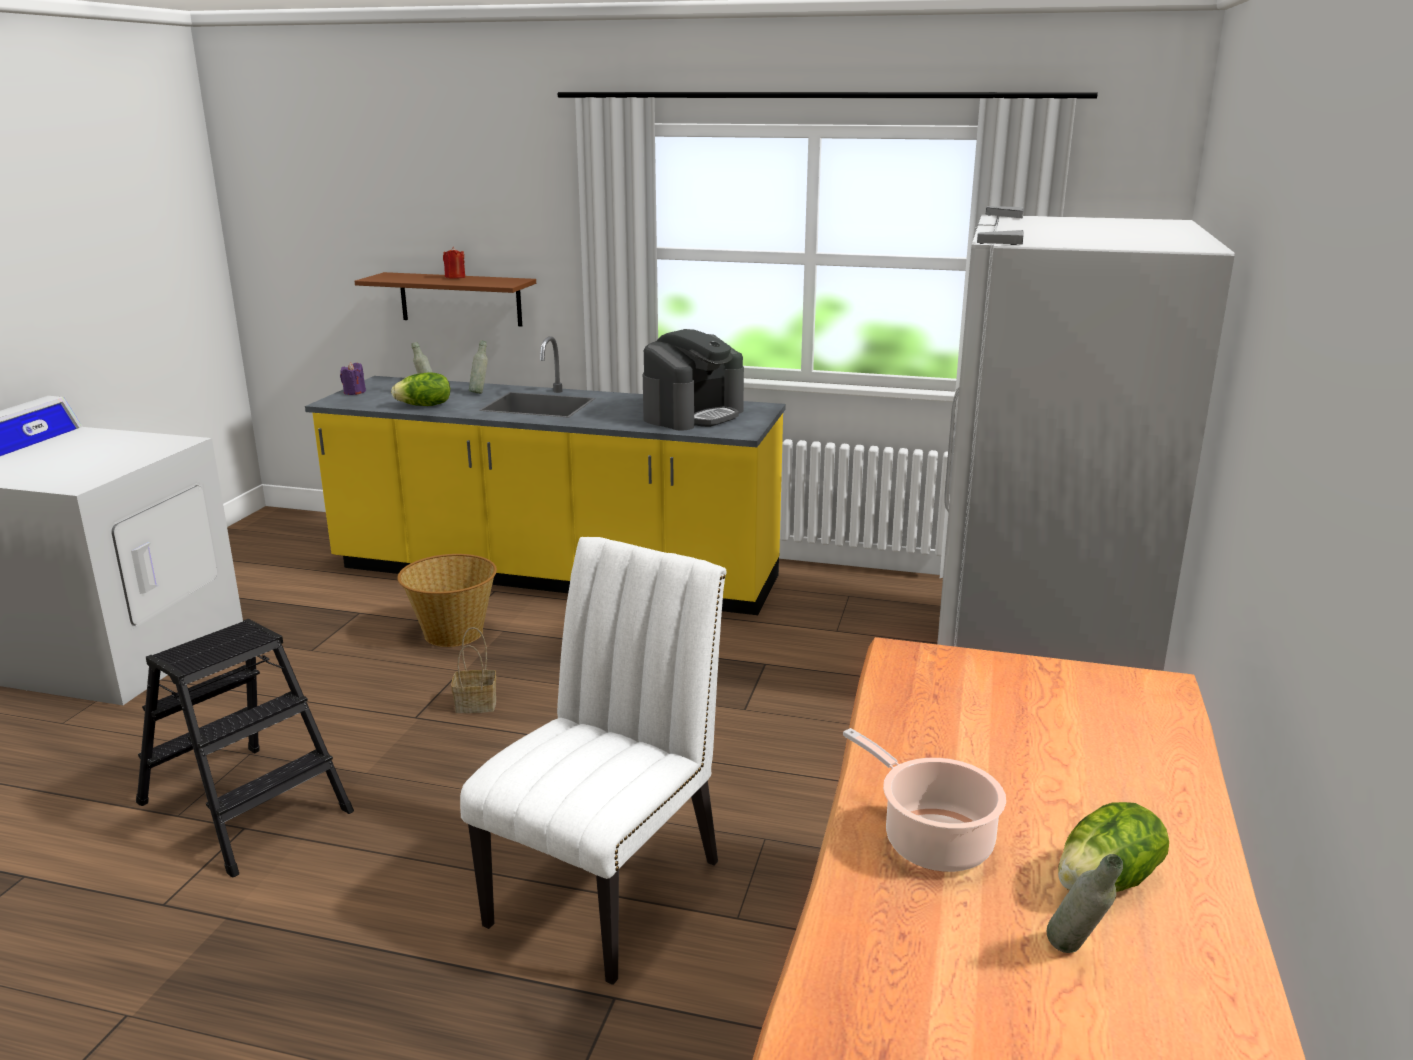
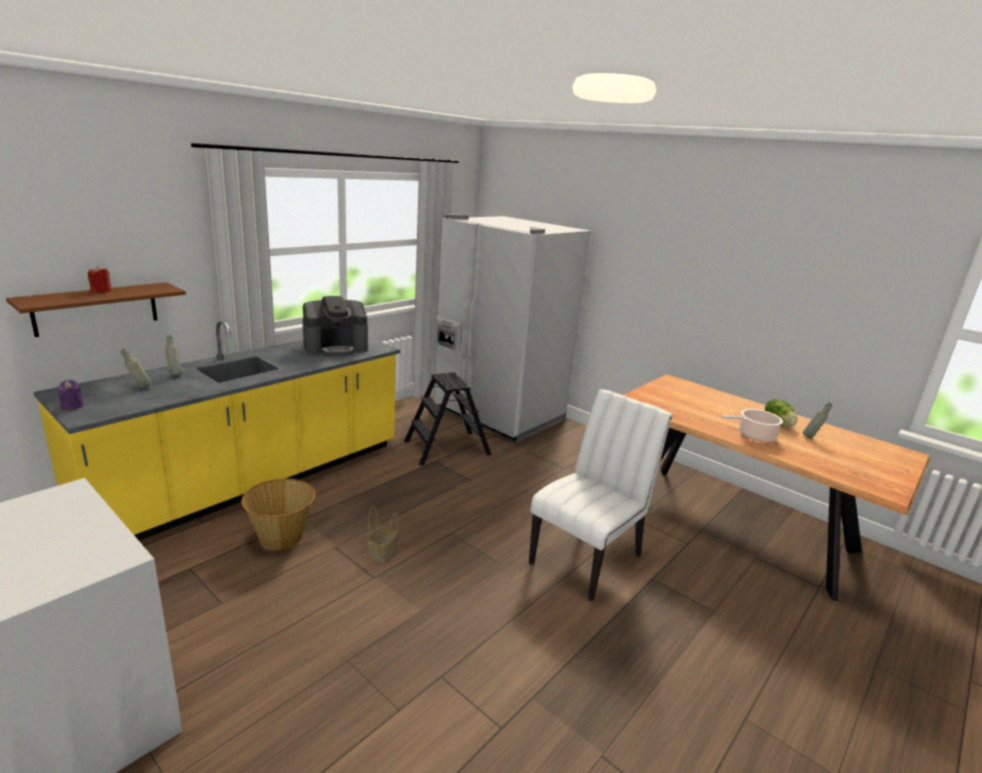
camera: 65 degrees left, 0 degrees up
(244, 806) = (414, 673): black step ladder -> black step ladder (446, 447)
(425, 406) = (170, 394): lettuce -> none
(605, 895) = (586, 560): white chair -> white chair turned 75 degrees clockwise
(693, 415) = (336, 347): coffee machine -> coffee machine turned 90 degrees clockwise

